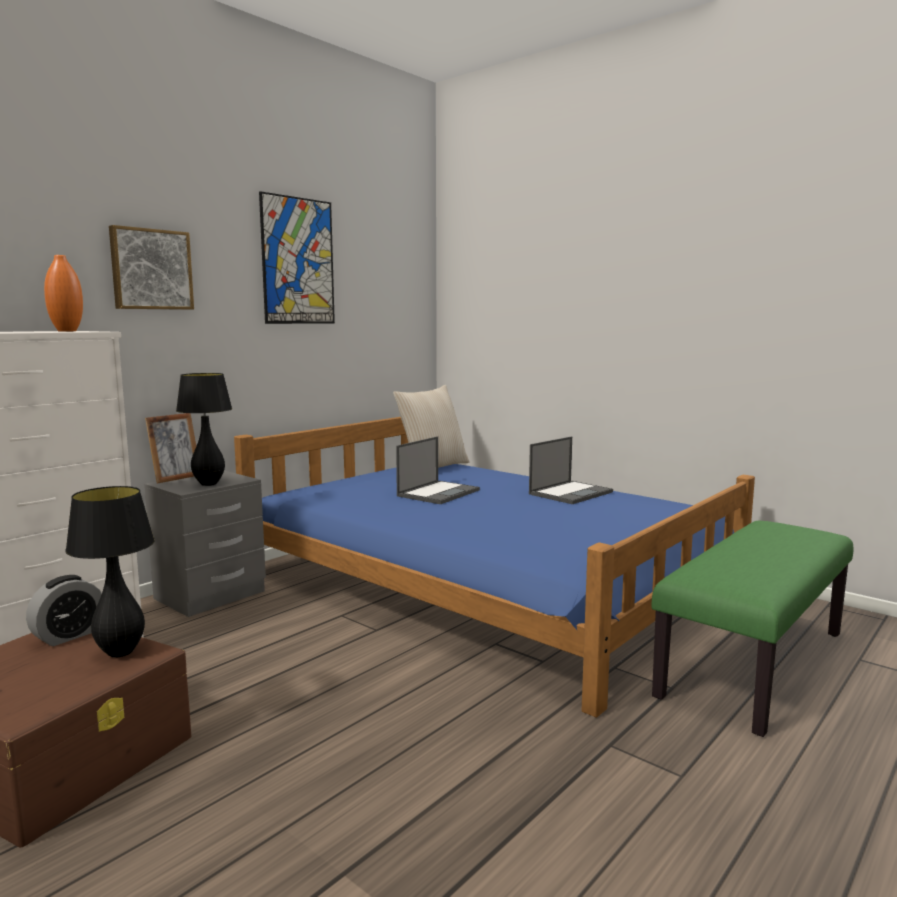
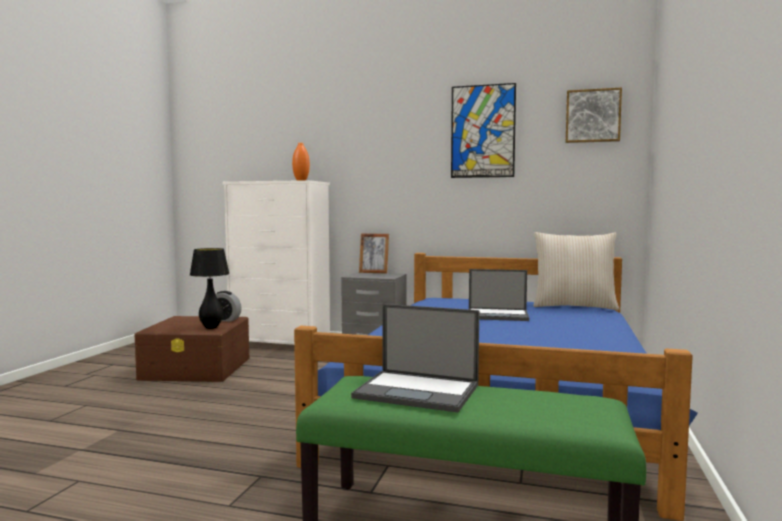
camera: 65 degrees right, 5 degrees down
(151, 269) = (374, 147): picture -> picture (592, 116)
(209, 484) = (369, 276): black table lamp -> none
(571, 493) = (581, 339): laptop -> laptop (418, 391)

